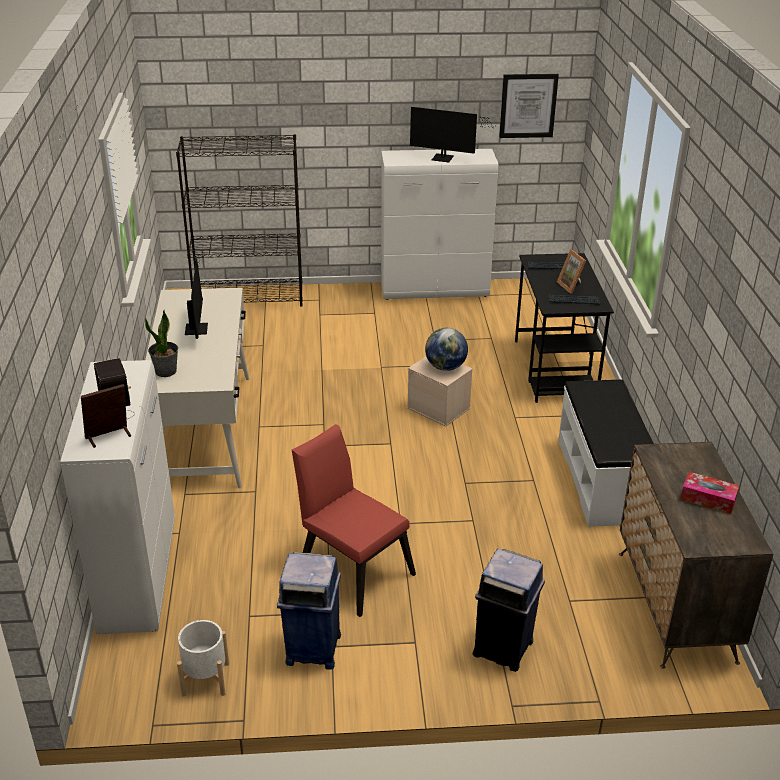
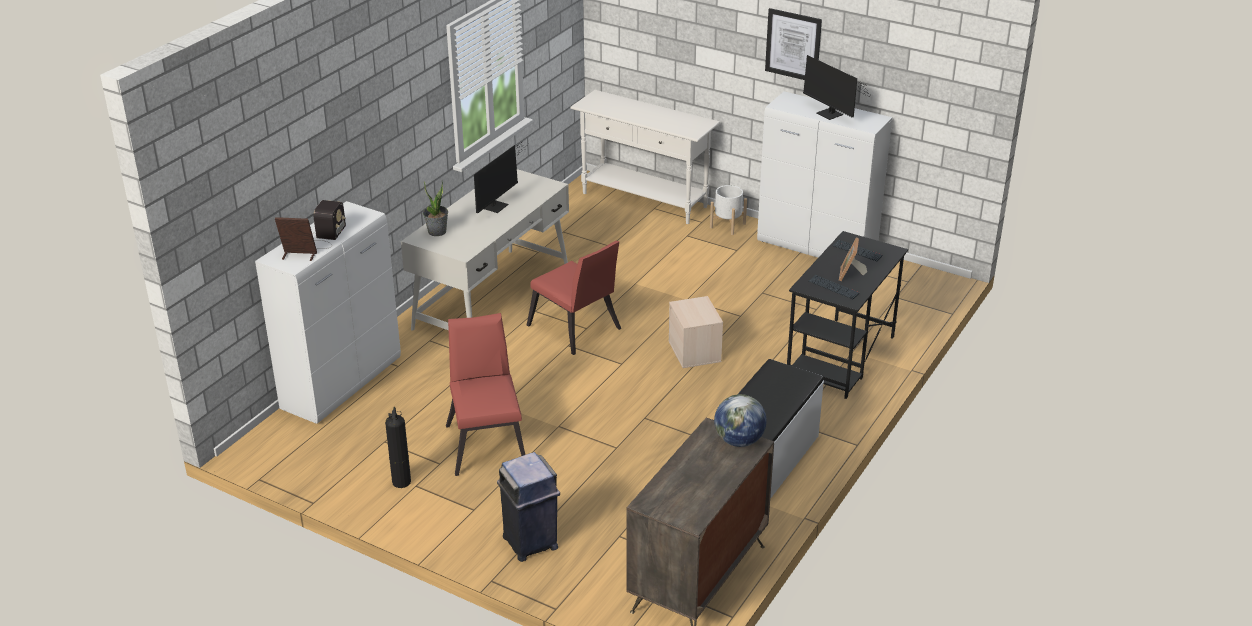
camera: 35 degrees right, 0 degrees up
(205, 679) = (316, 467): white planter -> white planter (727, 225)
(249, 297) = (644, 200): black bookcase -> white console table
(312, 649) = (401, 481): blue trash can -> fire extinguisher
(317, 429) = (576, 330): none -> red chair
(445, 367) = (700, 313): globe -> globe (738, 441)
(528, 105) = (932, 82): picture -> picture (793, 45)
(708, 499) = (705, 478): tissue box -> none

